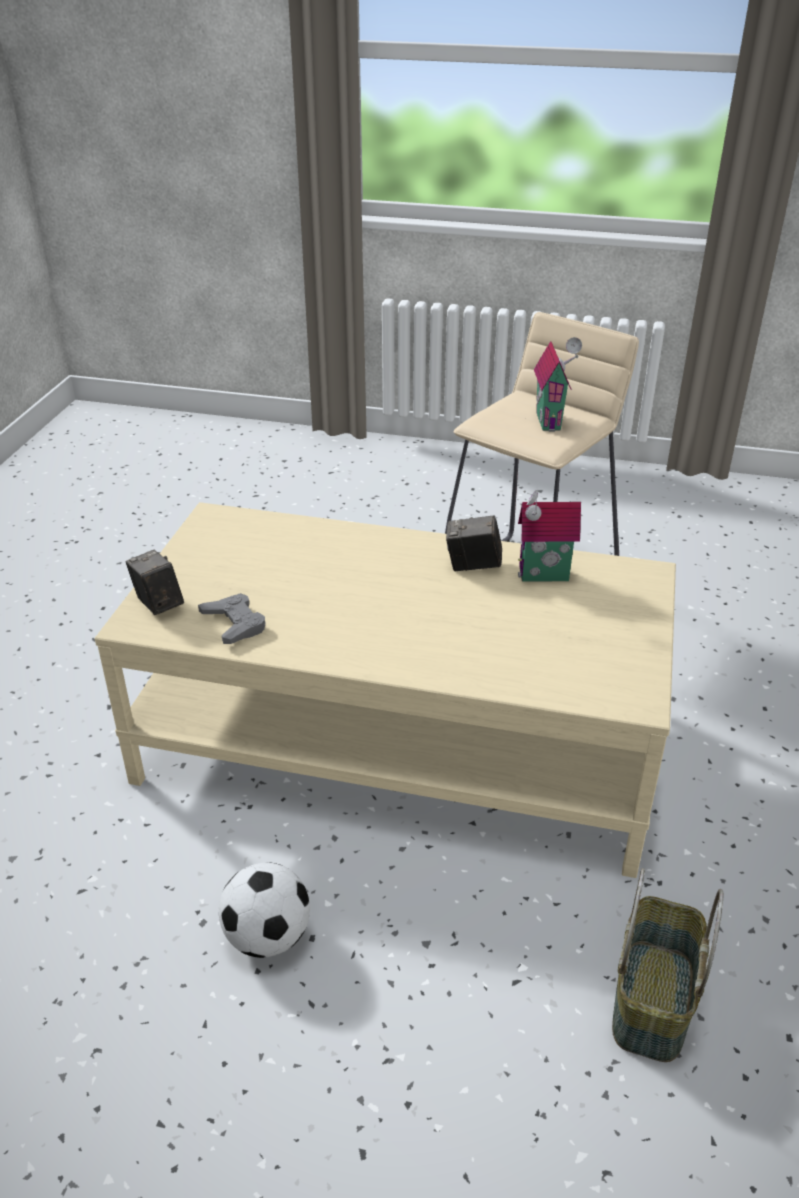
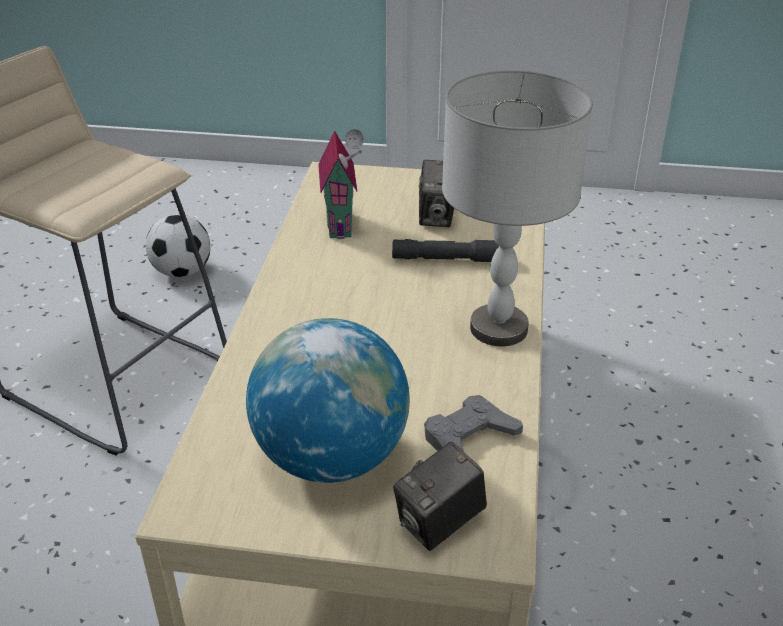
camera: 95 degrees left, 0 degrees up
(235, 564) = (331, 458): none -> globe
(268, 937) = (680, 553): football -> football (182, 272)
(364, 653) = (497, 329): none -> grey table lamp
(473, 565) = (323, 265): camera -> camera (436, 217)
(480, 634) = (447, 259): none -> grey flashlight
(551, 421) = (92, 167): toy house -> none
(650, 998) = (635, 325): basket -> none

